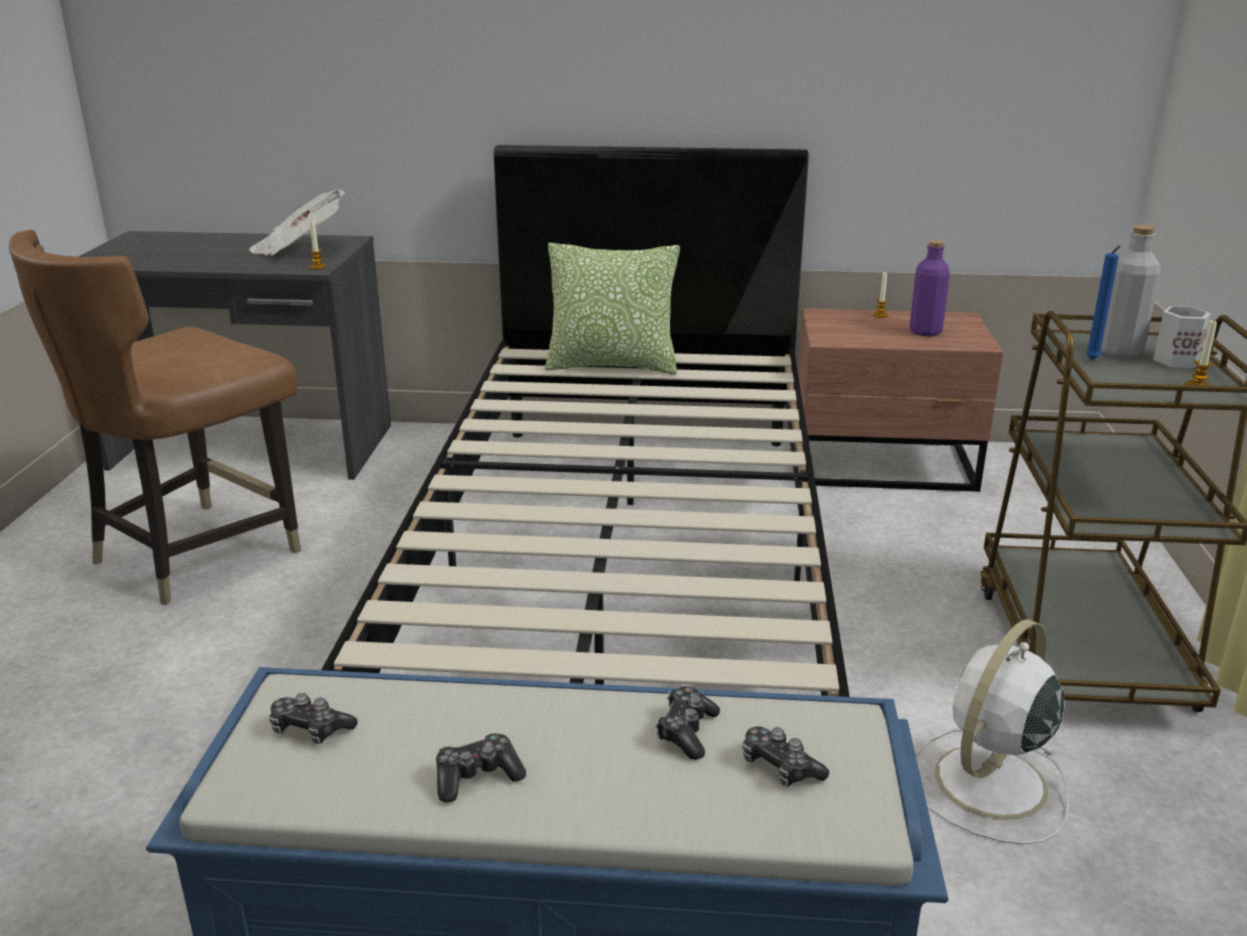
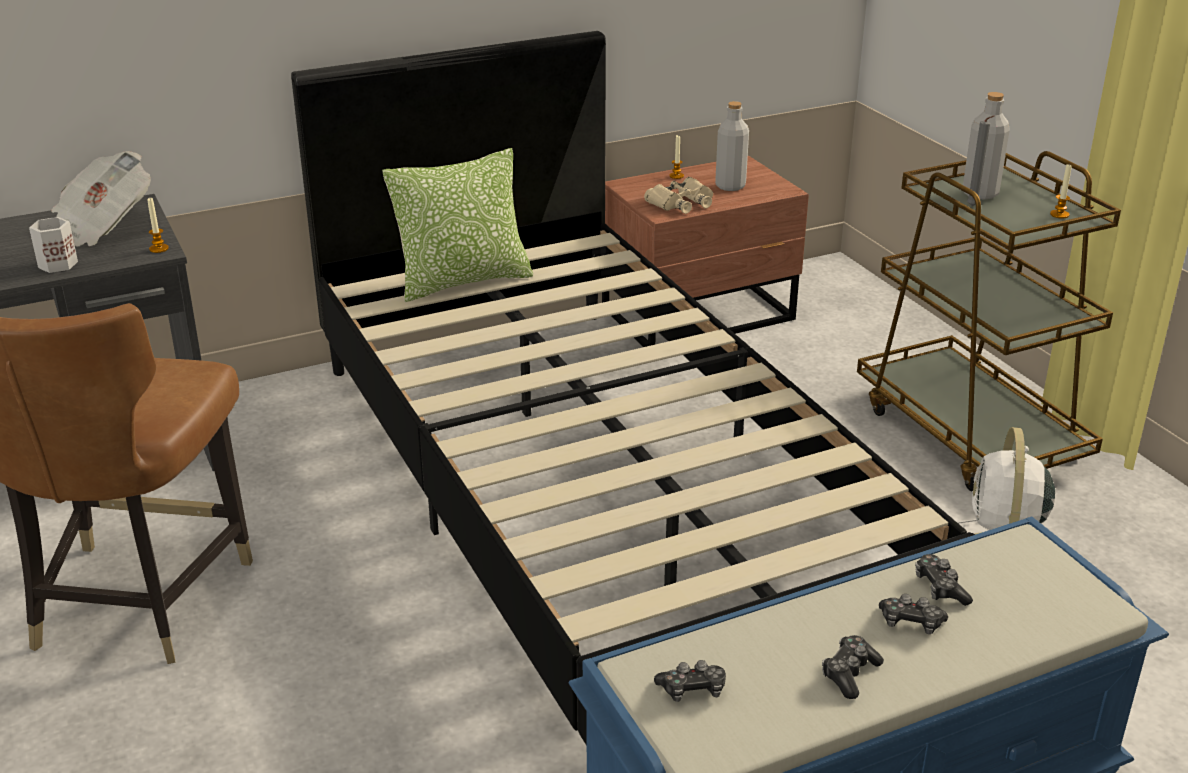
camera: 30 degrees left, 5 degrees up
(780, 767) = (1020, 589): game controller -> game controller (911, 623)
(857, 336) = (681, 203): none -> beige binoculars
(925, 332) = (730, 186): purple bottle -> grey bottle
(1092, 360) = (973, 207): blue candle -> grey candle
(1173, 360) = (1021, 193): white mug -> white mug (56, 264)

